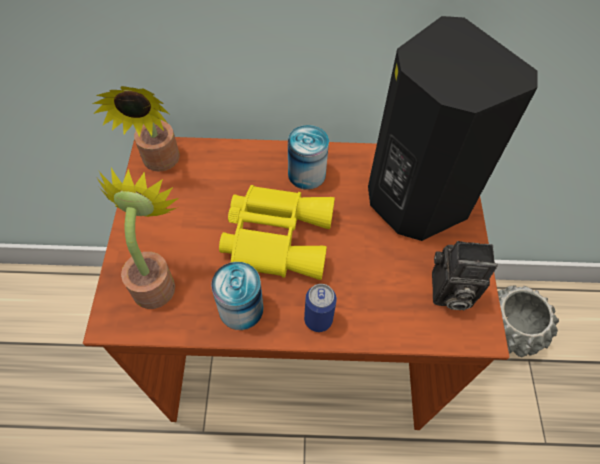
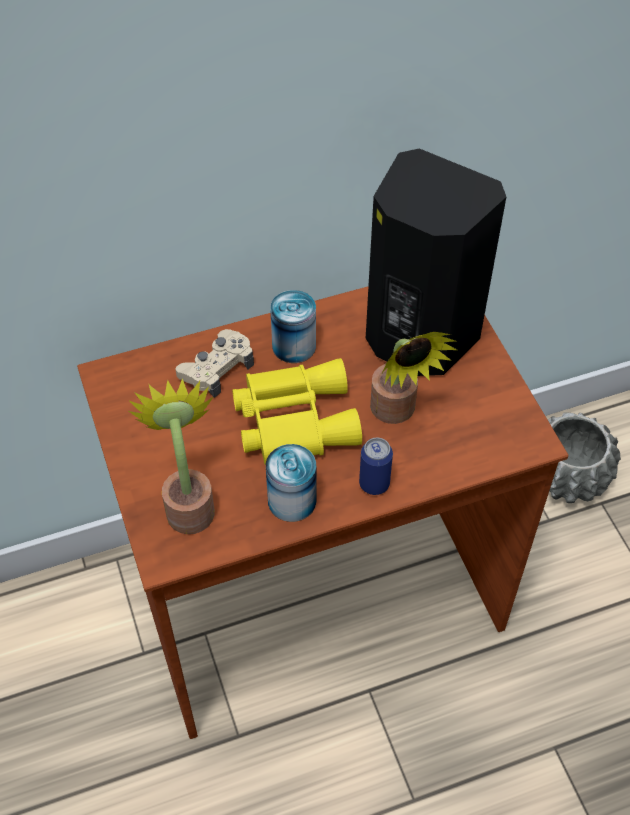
camera: 20 degrees left, 5 degrees down
(160, 163) = (124, 386): potted plant -> potted plant (397, 413)
(237, 172) = (217, 368): none -> beige game controller
(448, 292) = (489, 415): camera -> none

